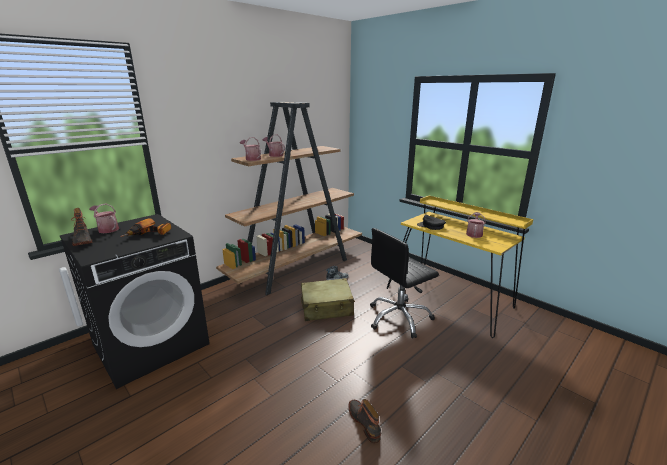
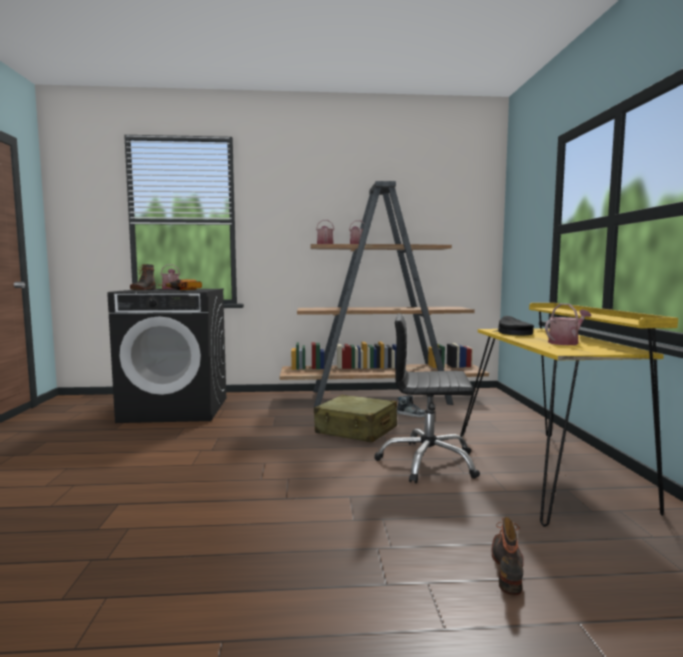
camera: 40 degrees right, 15 degrees down
(365, 422) = (227, 514): boot -> boot (508, 567)

